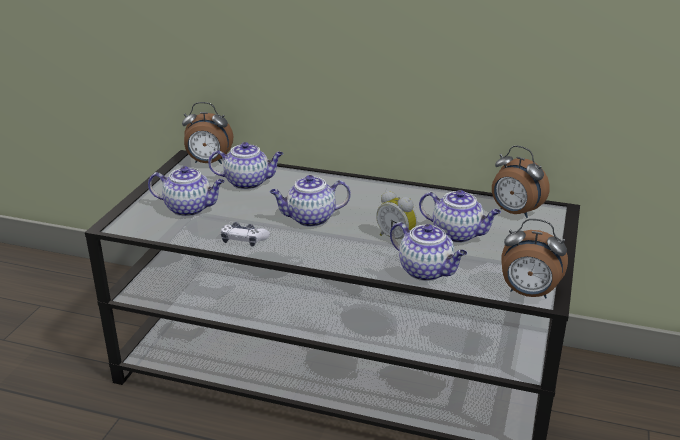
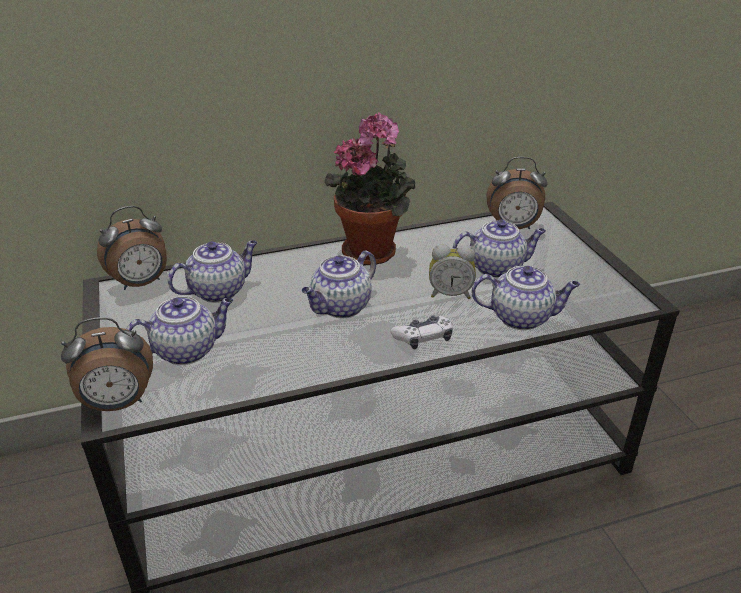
camera: 35 degrees left, 5 degrees up
(243, 240) = (301, 363): game controller -> game controller (423, 338)
(379, 192) = (373, 251): none -> potted plant
(528, 293) = (626, 302): alarm clock -> alarm clock (118, 404)

